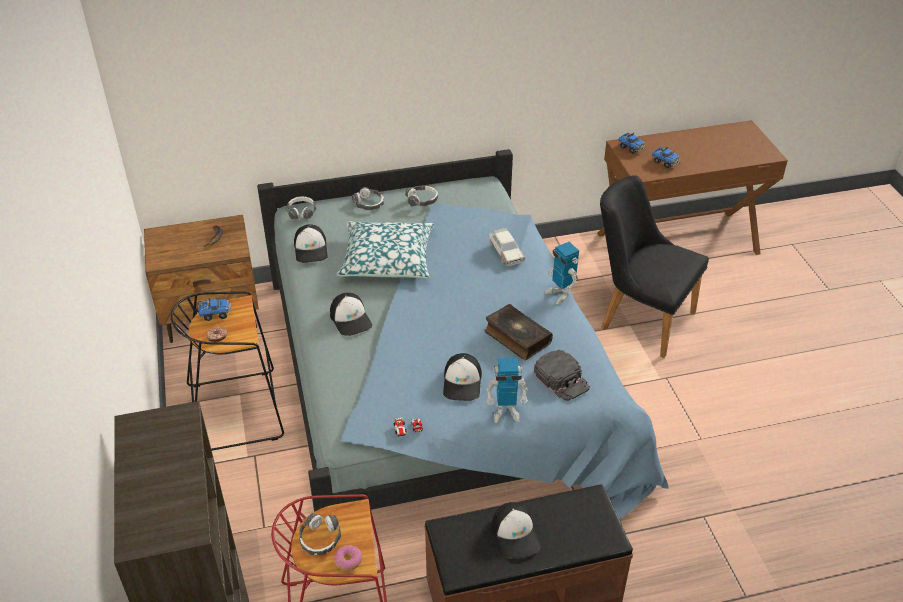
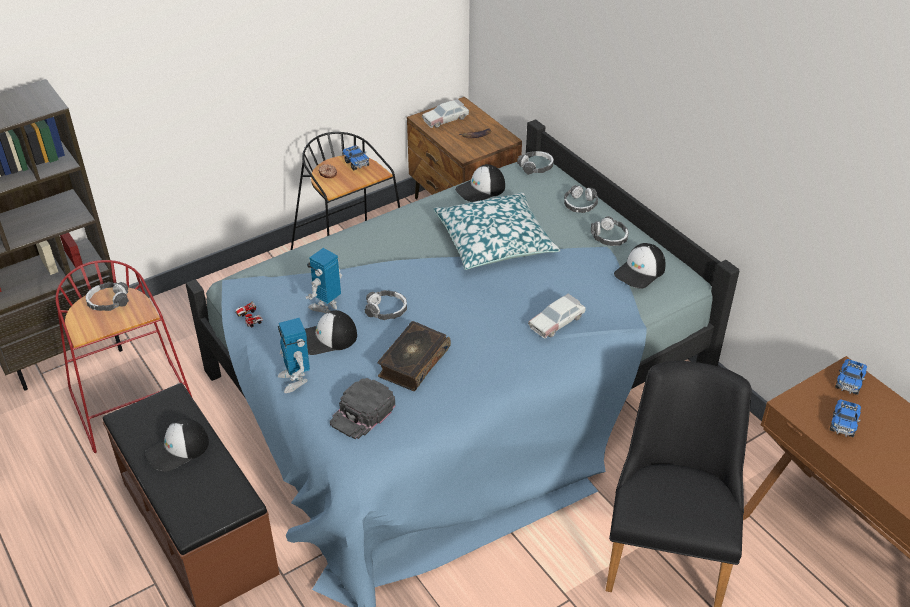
camera: 70 degrees right, 0 degrees up
(171, 248) = (445, 119): none -> toy car
(348, 561) = (86, 324): donut -> none
(351, 319) = (390, 243): cap -> cap (640, 272)
(445, 338) = (386, 310): none -> headphones
(560, 294) = (506, 383): toy robot -> toy robot (326, 306)

